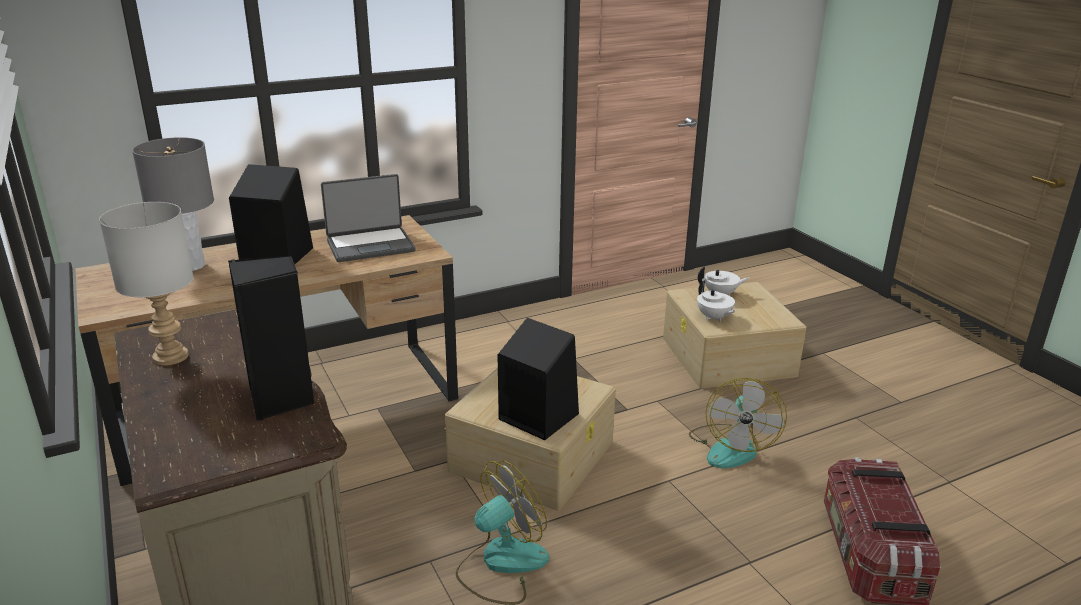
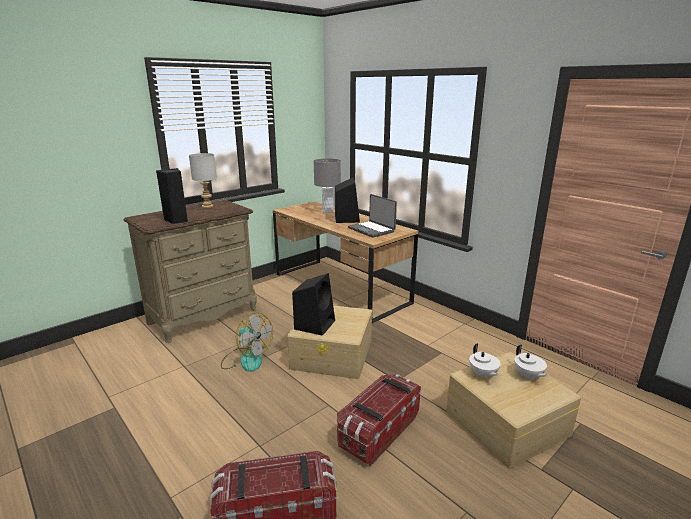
camera: 75 degrees right, 5 degrees down
(714, 317) = (482, 374): white teapot -> white teapot turned 60 degrees counterclockwise
(731, 447) = (378, 431): fan -> storage box

